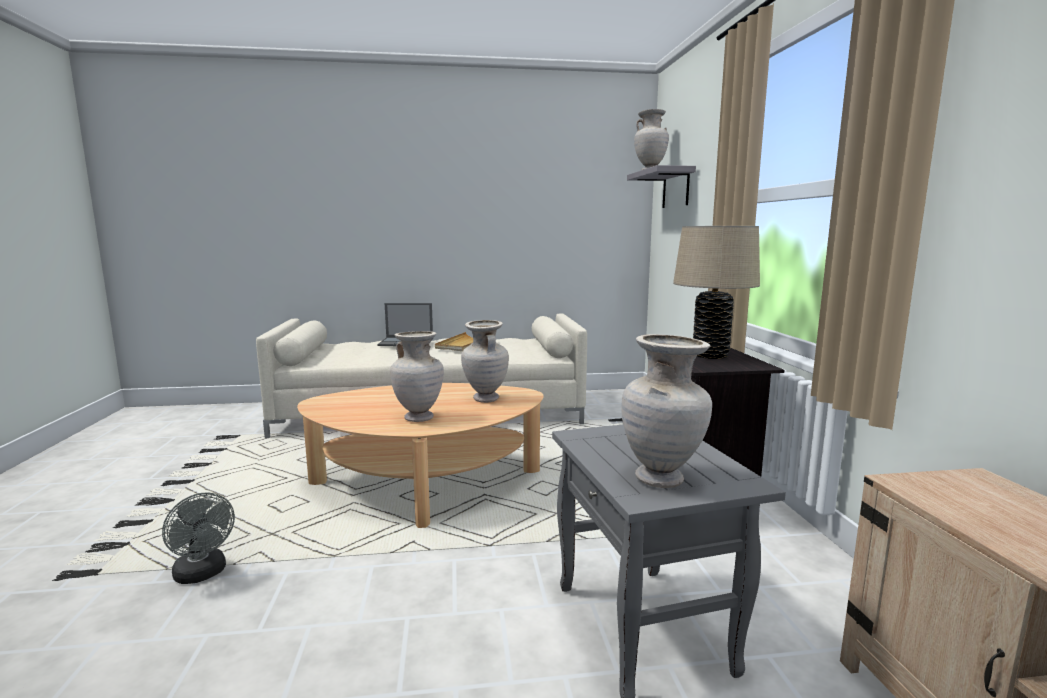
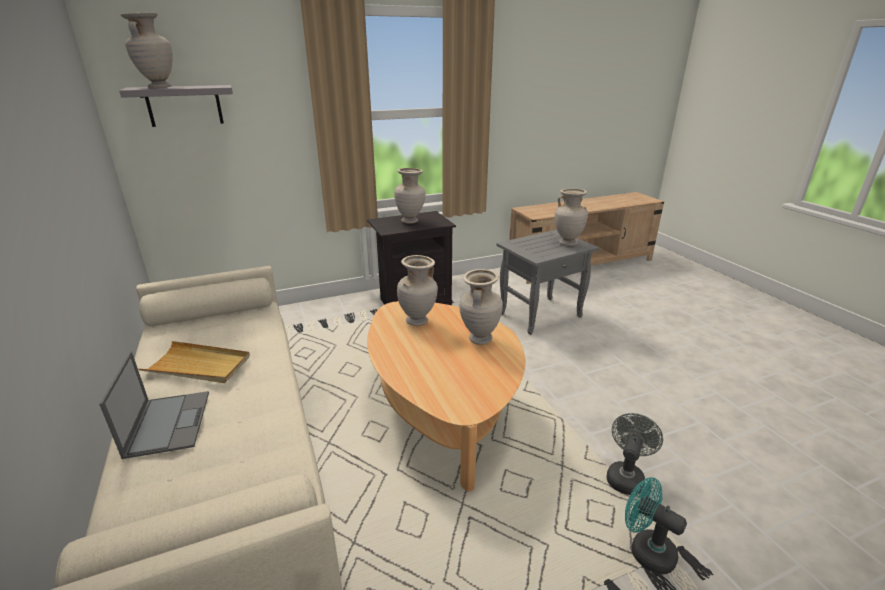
camera: 105 degrees left, 15 degrees up
(133, 551) = (645, 549): none -> turquoise fan
(710, 355) = (410, 221): beige table lamp -> beige vase

